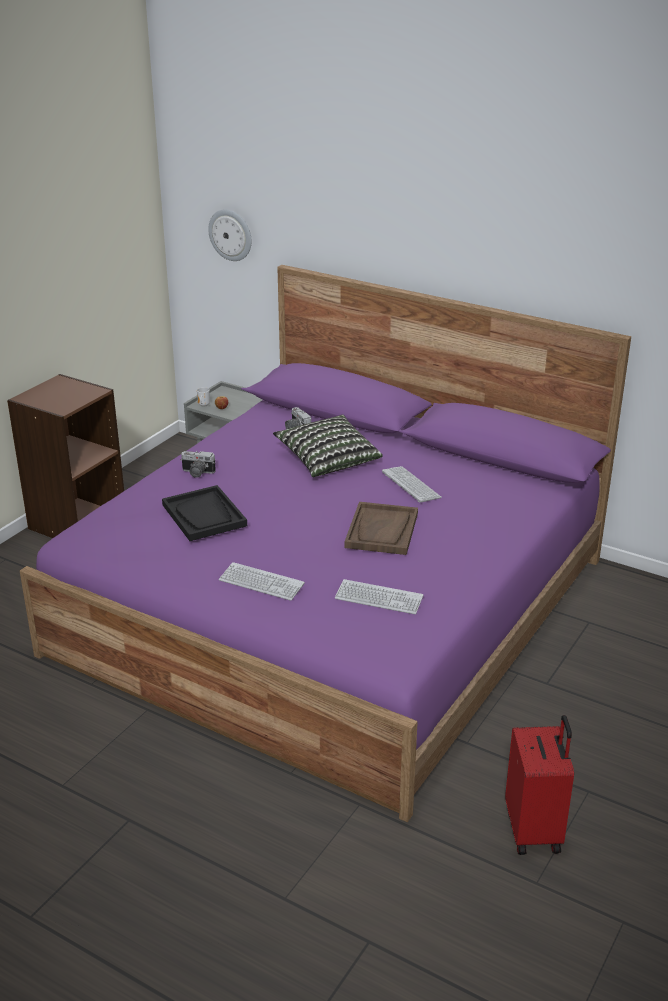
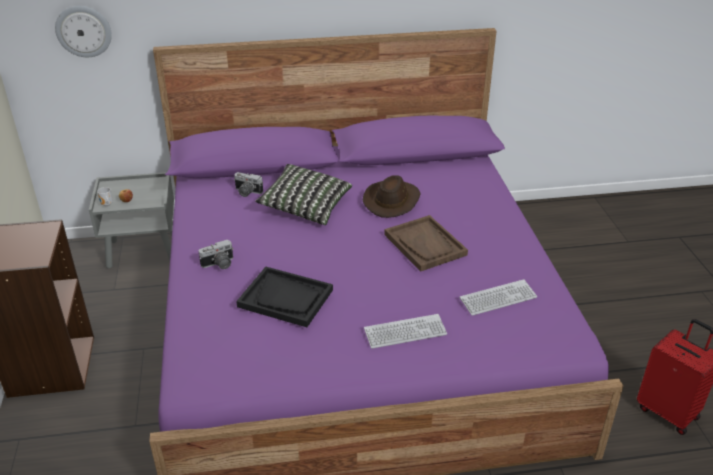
camera: 40 degrees left, 5 degrees up
(411, 485) = (392, 200): keyboard -> brown hat

